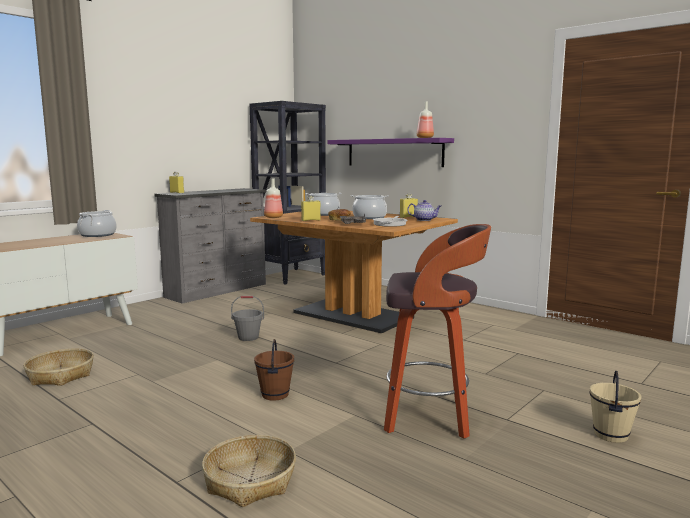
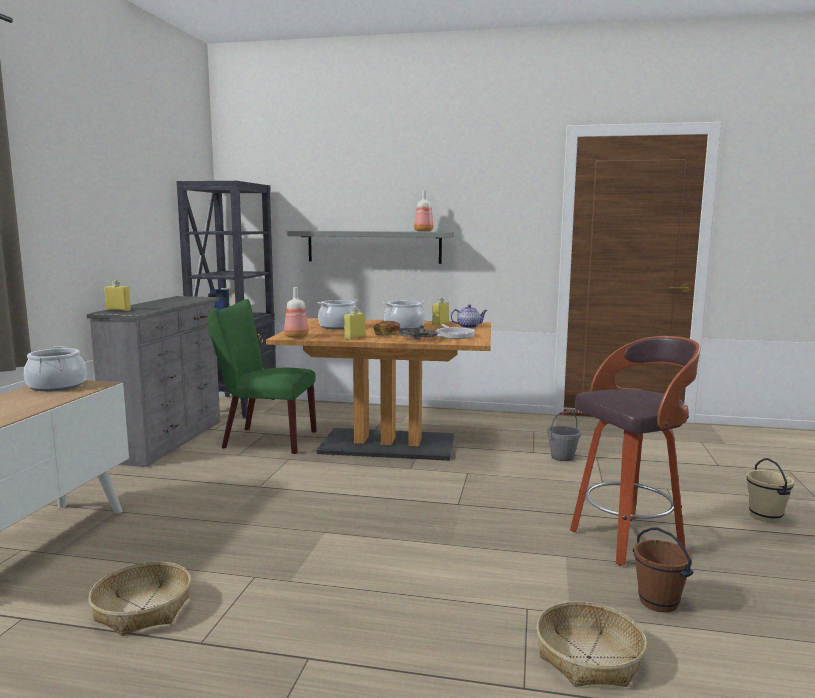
camera: 30 degrees left, 0 degrees up
(248, 337) = (315, 496): grey bucket -> grey bucket (562, 457)
(274, 299) = (263, 439): none -> green chair
(275, 395) = (459, 557): brown bucket -> brown bucket (659, 602)
(394, 152) = (374, 246): purple shelf -> grey shelf

